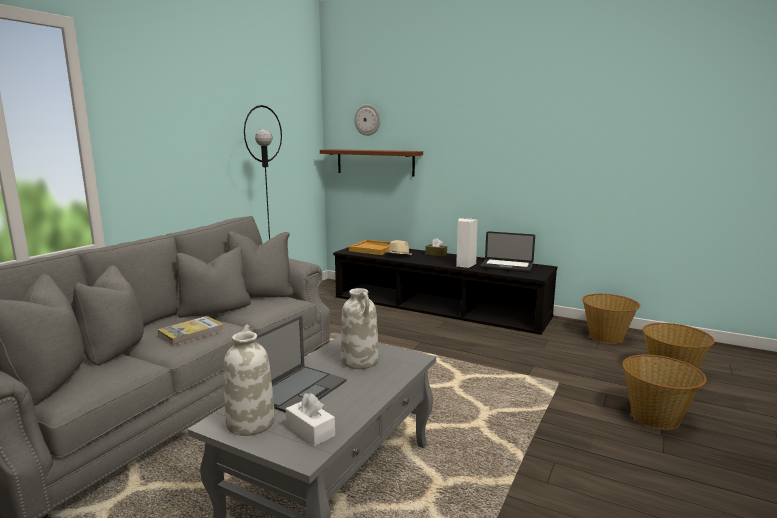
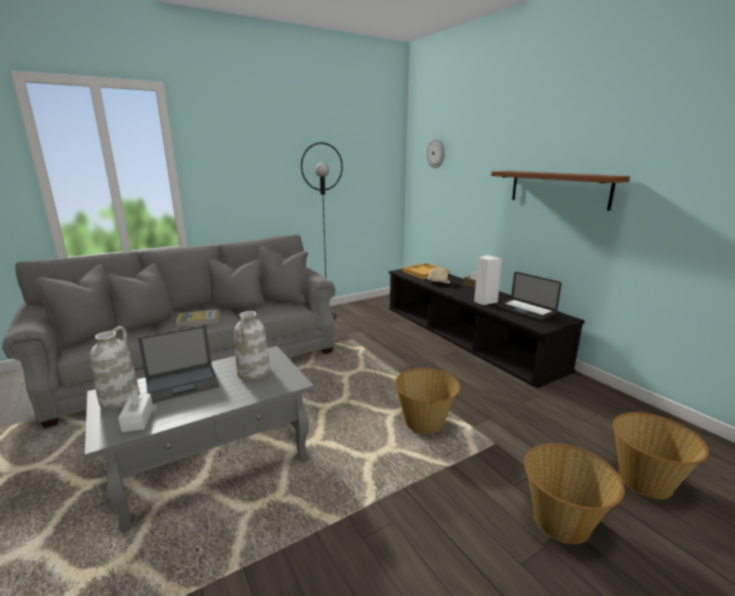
camera: 30 degrees right, 5 degrees up
(375, 162) = (439, 193): brown shelf -> brown shelf (558, 189)
(606, 337) = (613, 411): basket -> basket (425, 423)

